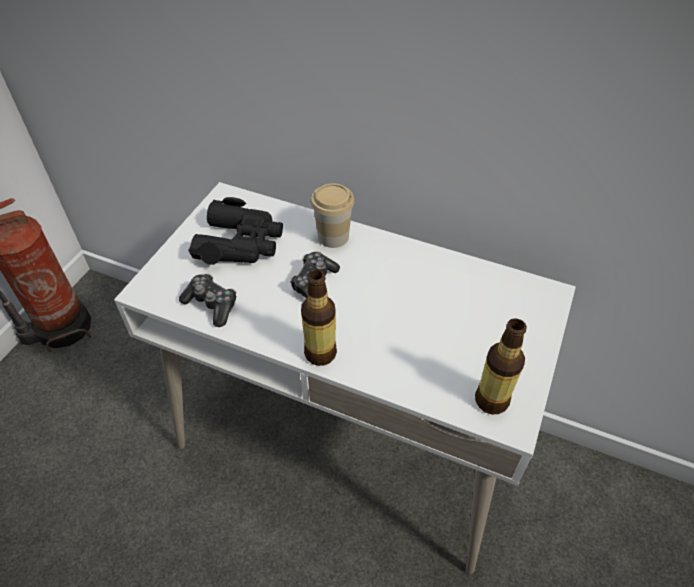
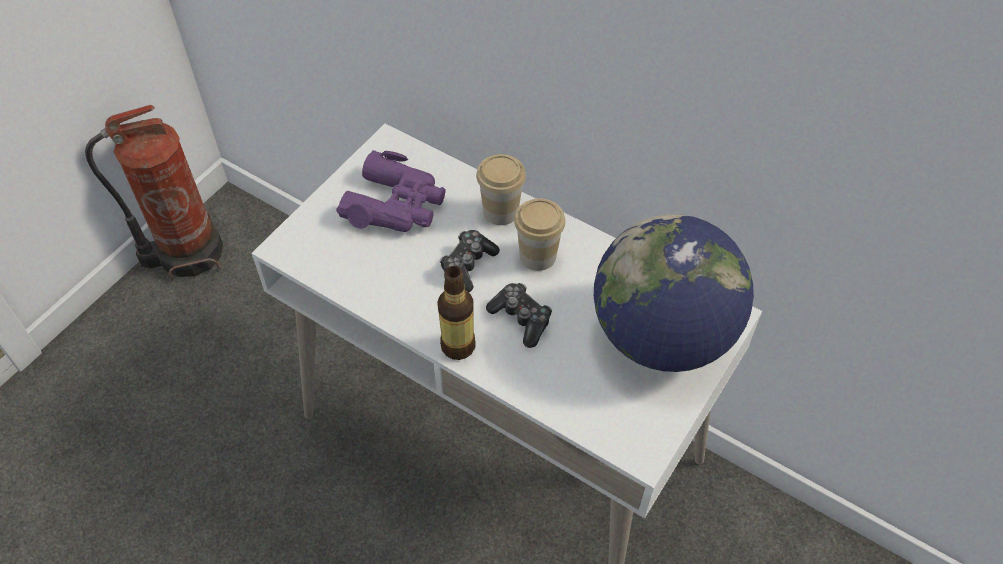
camera: 10 degrees right, 5 degrees up
(211, 304) = (353, 274): game controller -> game controller (521, 318)
(240, 243) = (396, 204): black binoculars -> purple binoculars
(374, 268) = (538, 256): none -> cup
(491, 400) = (626, 425): bottle -> none
(499, 318) = (662, 336): none -> globe

